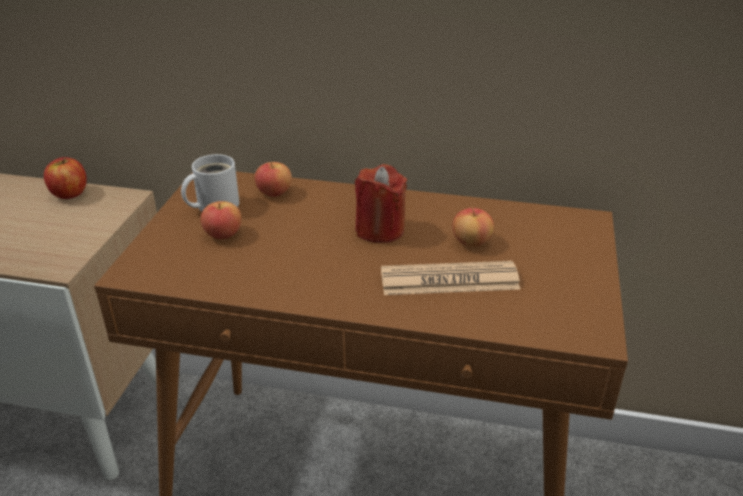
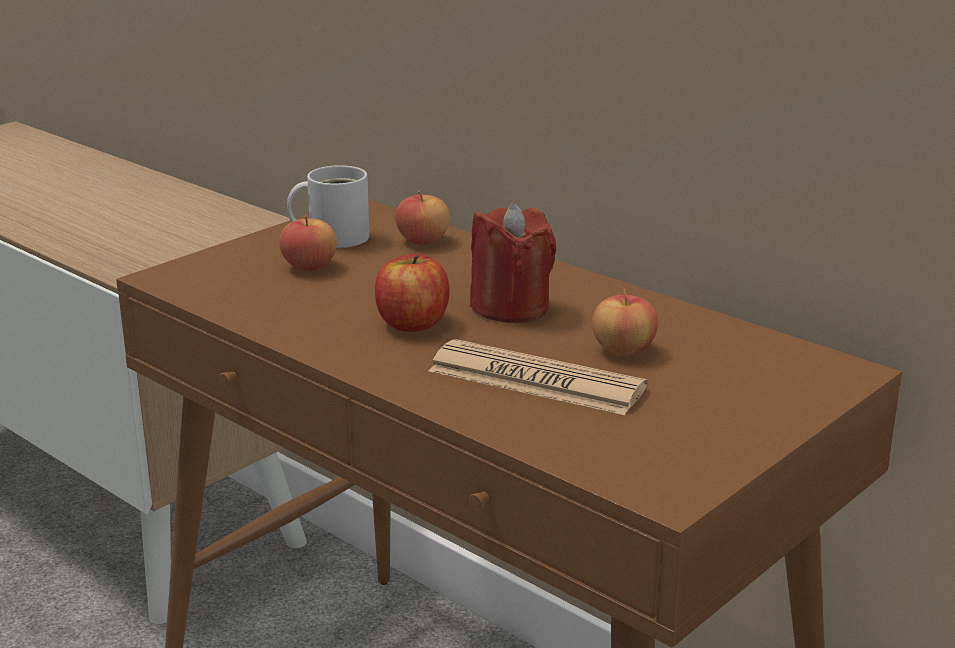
camera: 30 degrees right, 10 degrees down
(69, 193) = (220, 210): apple -> apple (412, 323)

